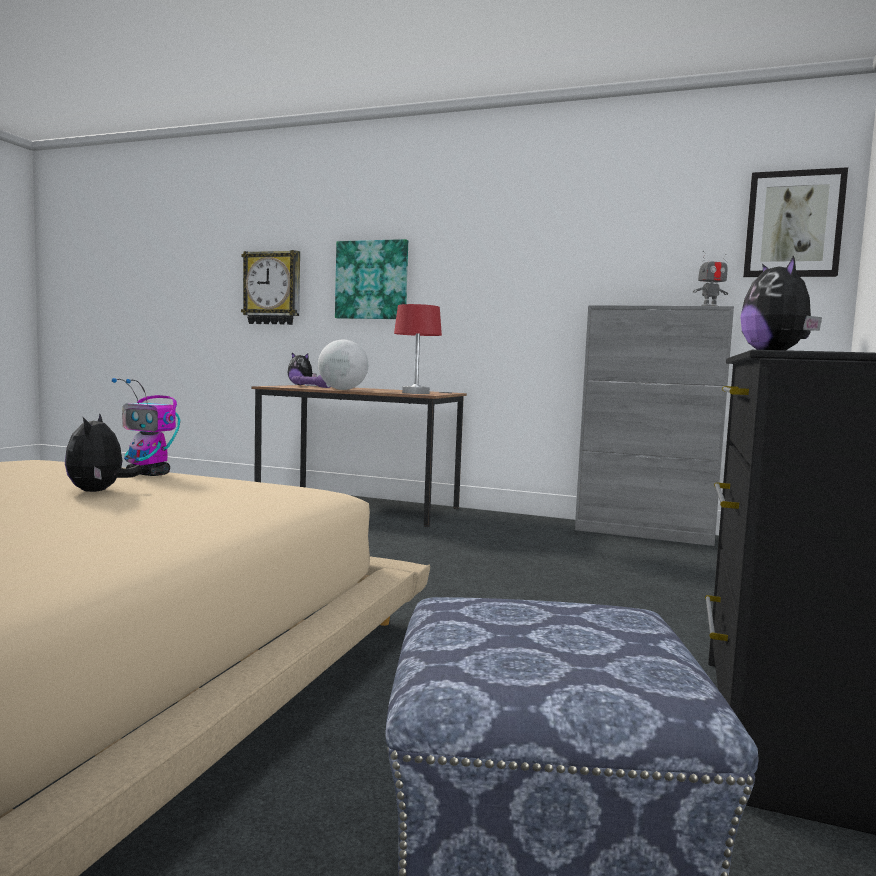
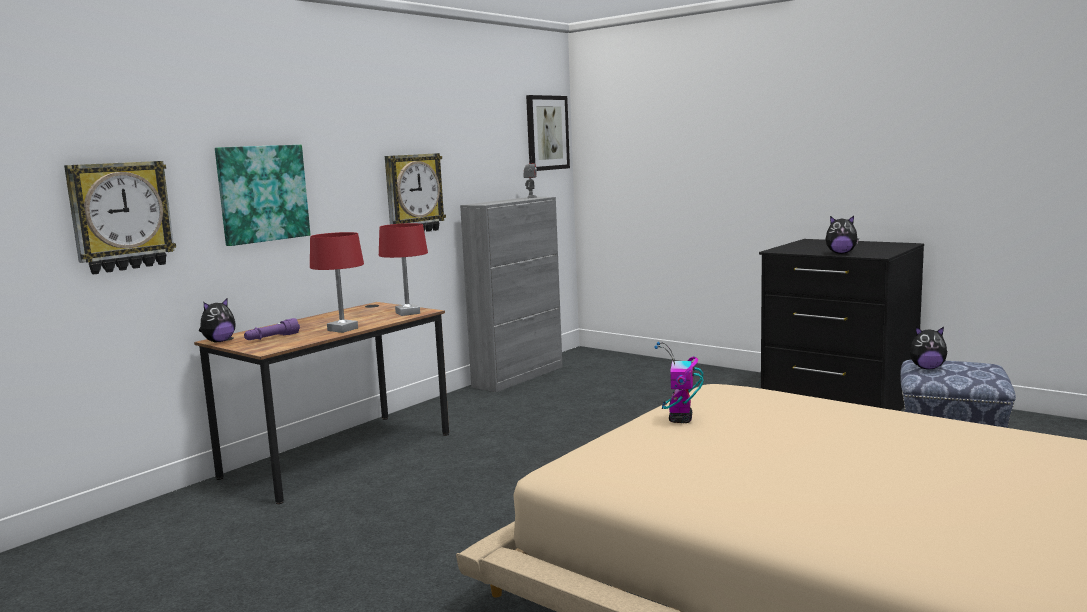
camera: 70 degrees left, 5 degrees up
(99, 491) = (764, 424): plush toy -> plush toy (927, 368)
(149, 474) = (680, 419): toy robot -> toy robot turned 150 degrees clockwise
(342, 389) = (342, 329): globe -> red table lamp
(533, 292) = (413, 194): none -> wall clock

